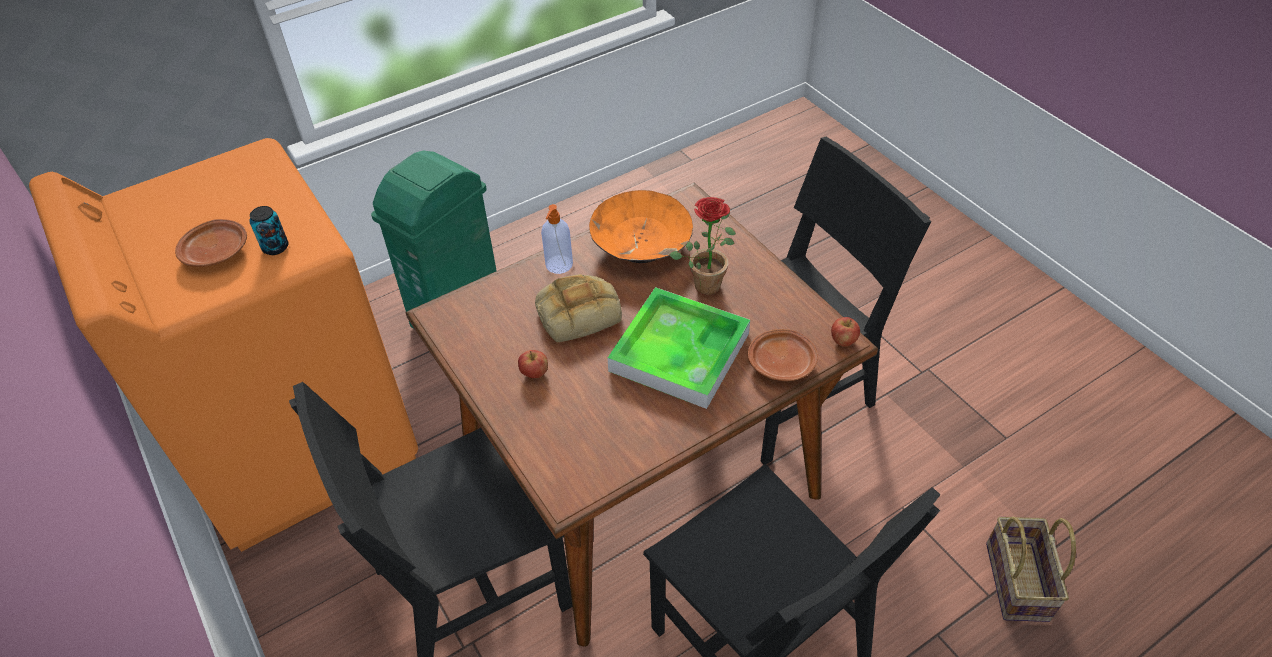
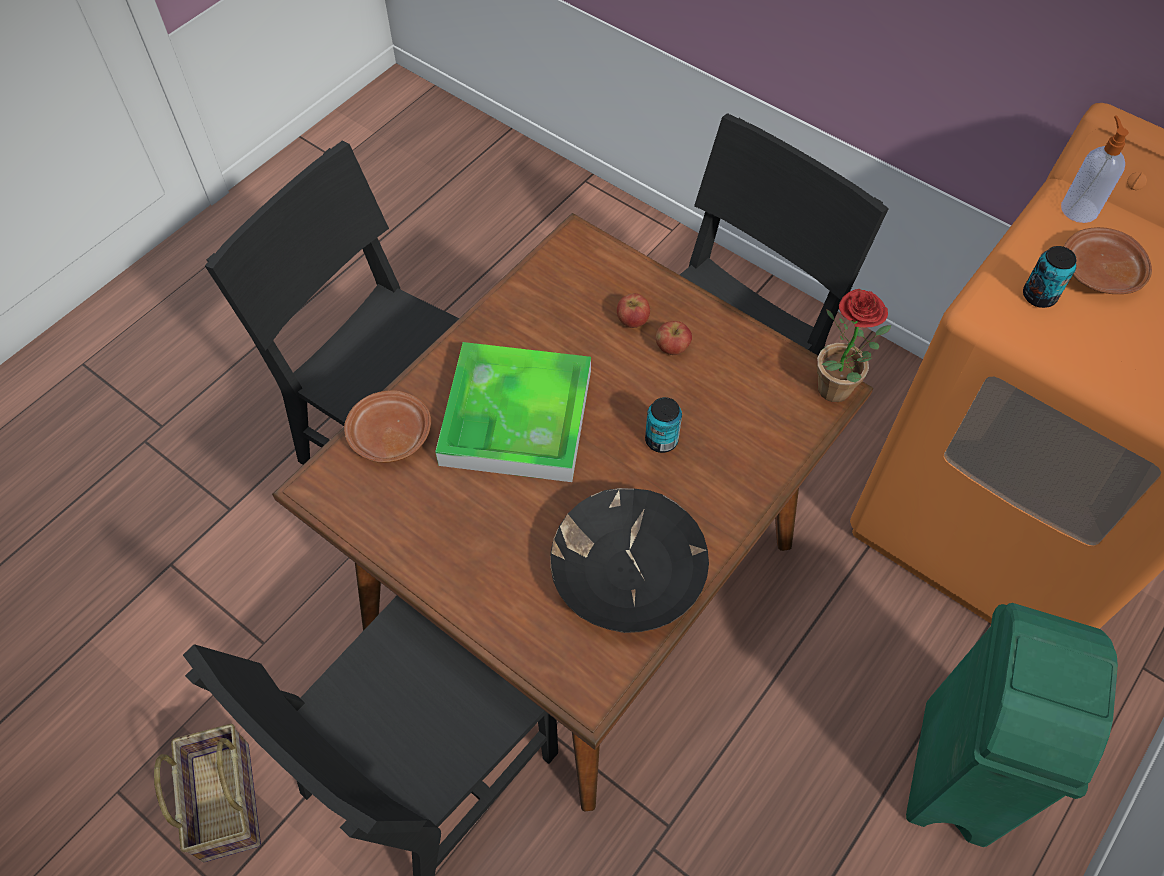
camera: 160 degrees right, 10 degrees up
(558, 265) = (724, 504): soap dispenser -> soap dispenser (1078, 208)
(579, 311) = (661, 440): bread -> can
(641, 244) = (627, 573): orange bowl -> black bowl
(707, 281) = (512, 533): potted plant -> potted plant (836, 395)
(843, 340) = (316, 487): apple -> apple (633, 321)
(1019, 583) = (134, 587): basket -> basket (223, 799)

